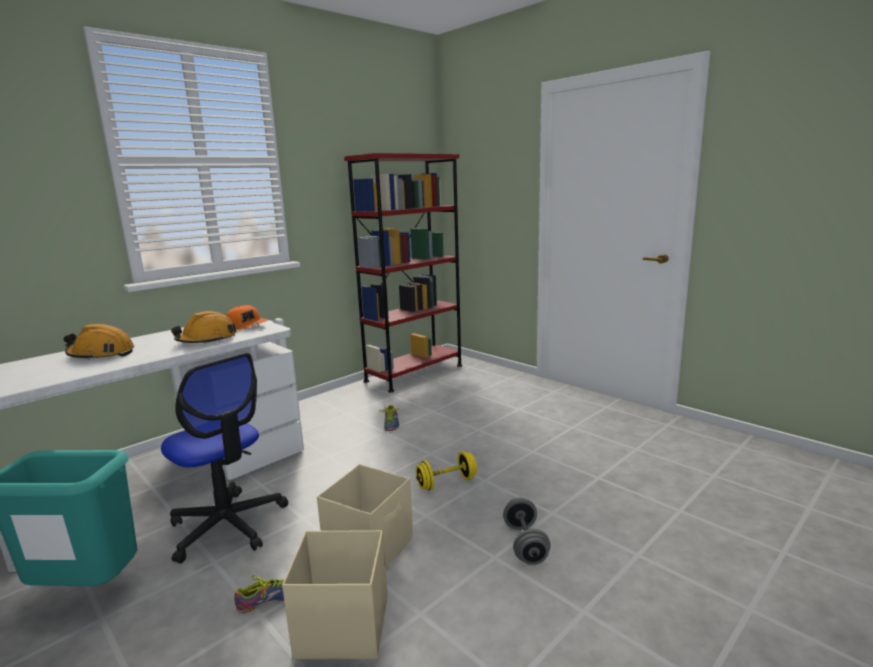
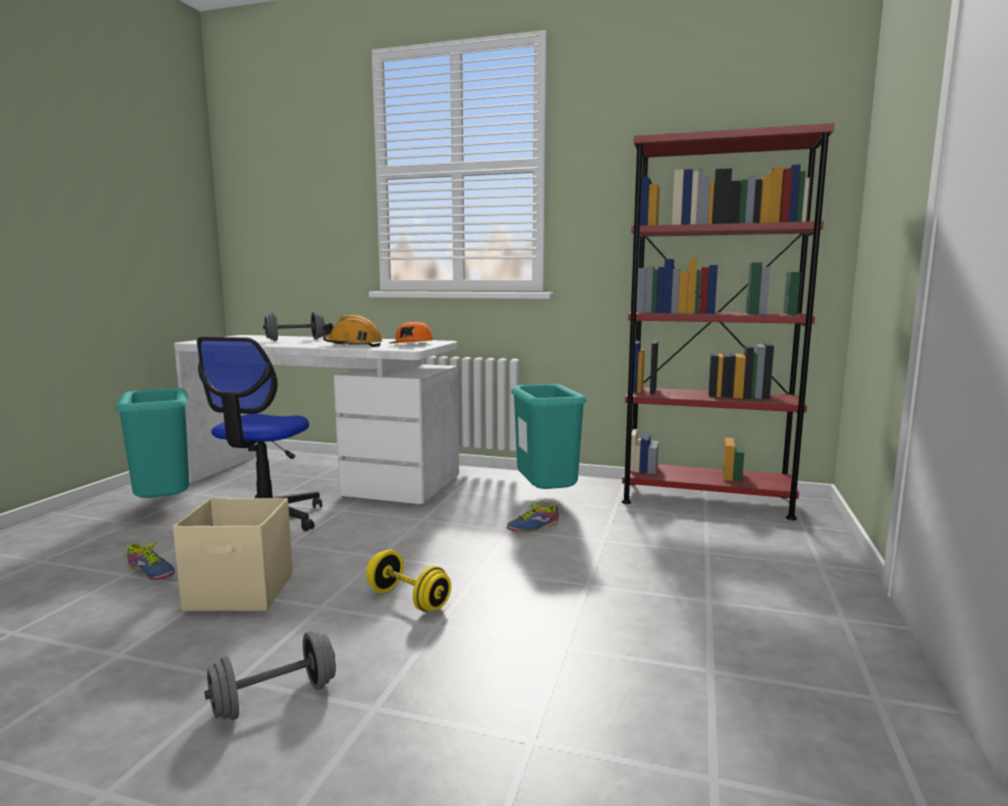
camera: 60 degrees right, 5 degrees down
(101, 354) = (295, 340): orange hard hat -> grey dumbbell
(341, 626) = (103, 616): beige storage box -> none
(353, 409) = (547, 499): none -> turquoise trash can

